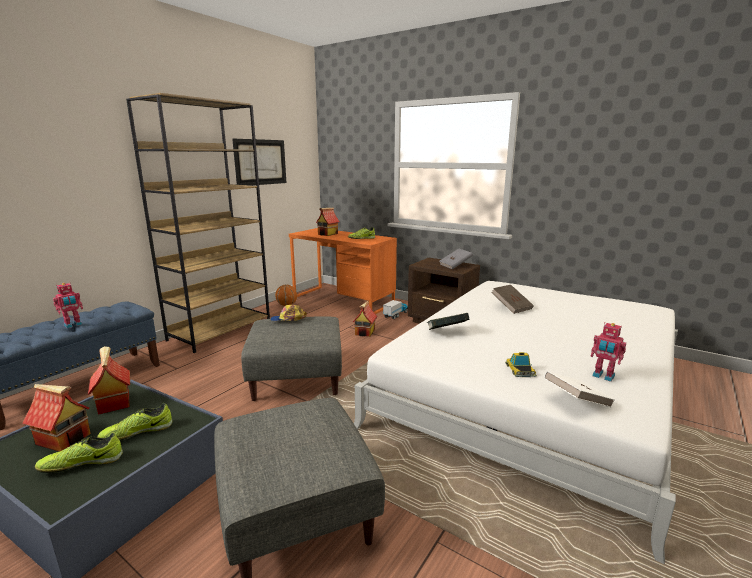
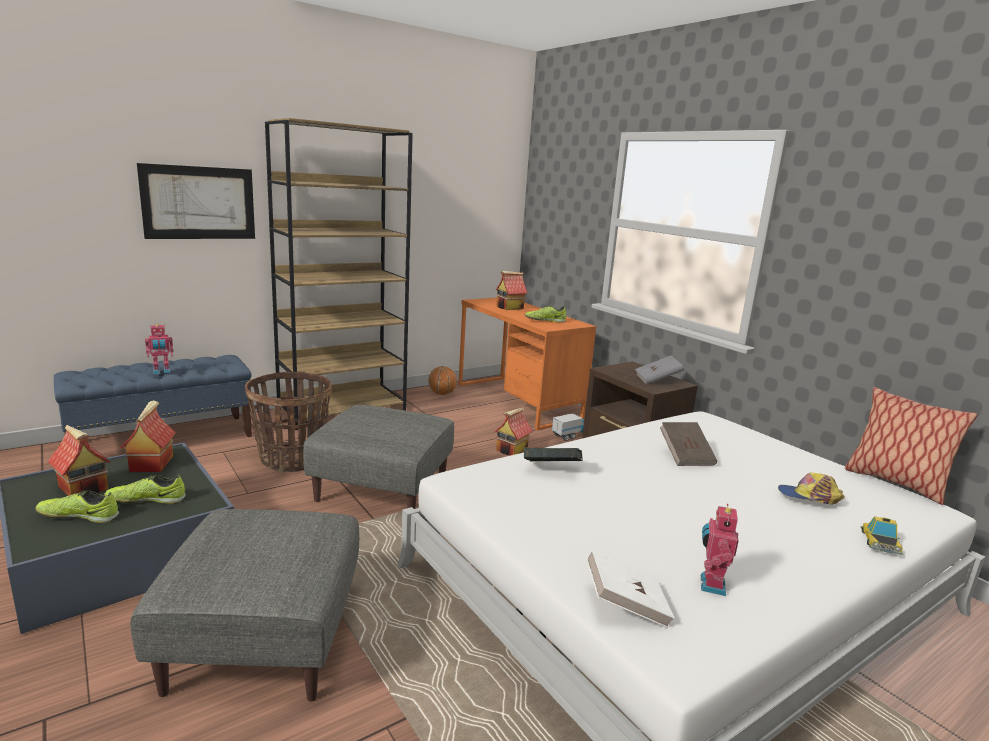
camera: 20 degrees right, 0 degrees up
(208, 375) = (292, 459): none -> basket
(260, 162) = (434, 203): picture -> picture (199, 203)
(288, 319) = (388, 411): cap -> cap (809, 497)
(520, 370) = (595, 543): toy car -> toy car (880, 541)
(603, 376) = (710, 585): toy robot -> toy robot turned 45 degrees clockwise
(623, 299) = (894, 483): none -> pillow

